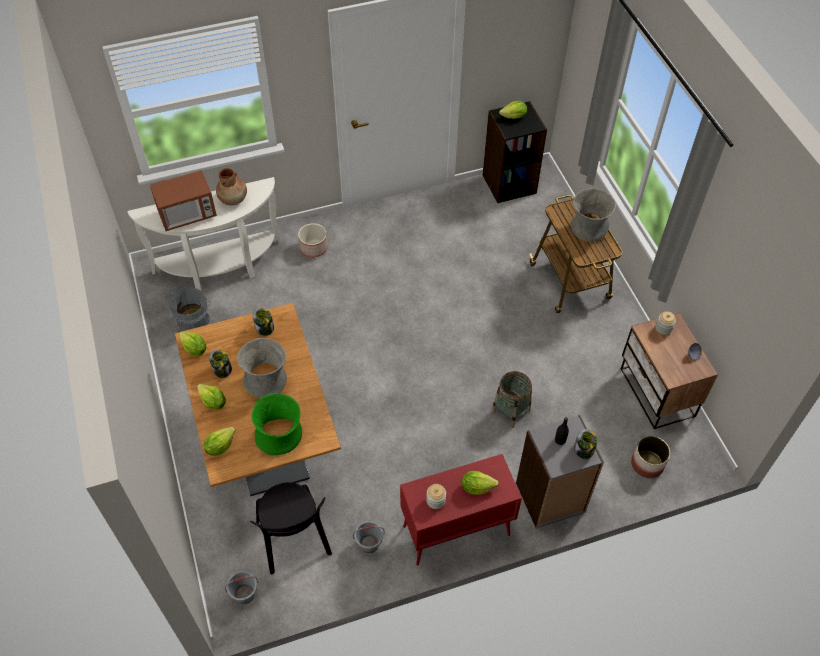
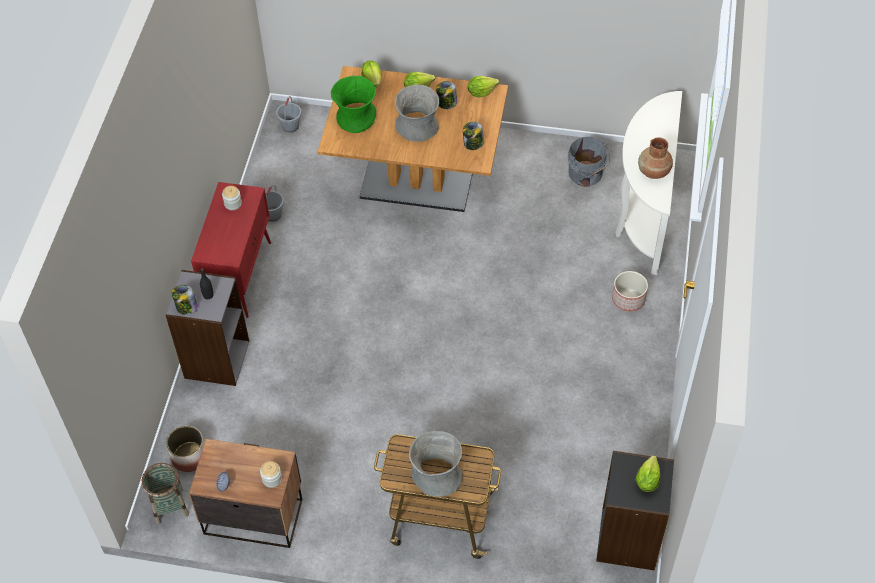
camera: 120 degrees right, 0 degrees up
(187, 214) = (651, 131): microwave -> none
(294, 541) = (311, 169): black chair -> none
(477, 487) = (223, 235): lettuce -> none
(510, 411) = (322, 375): basket -> basket (169, 506)

